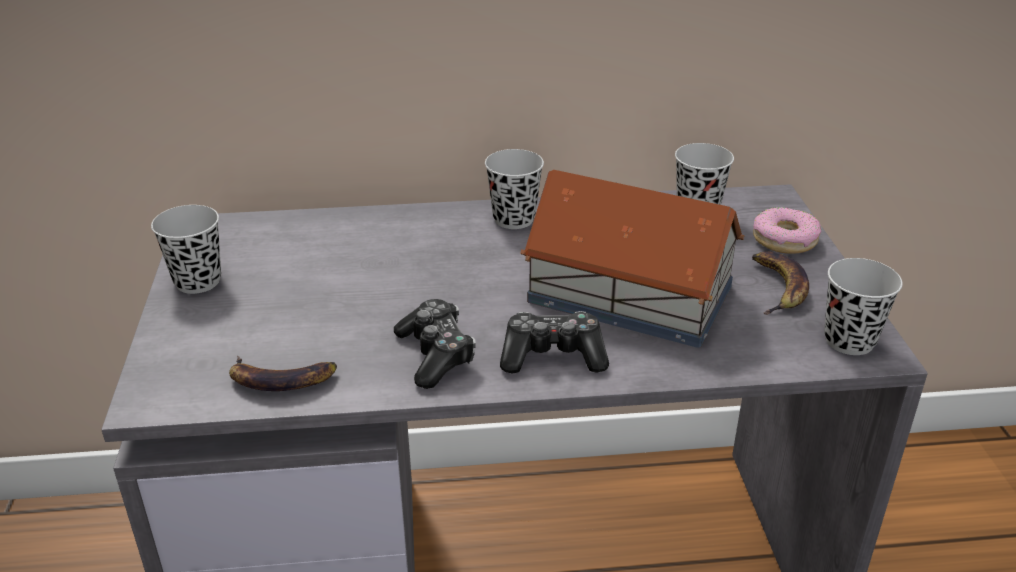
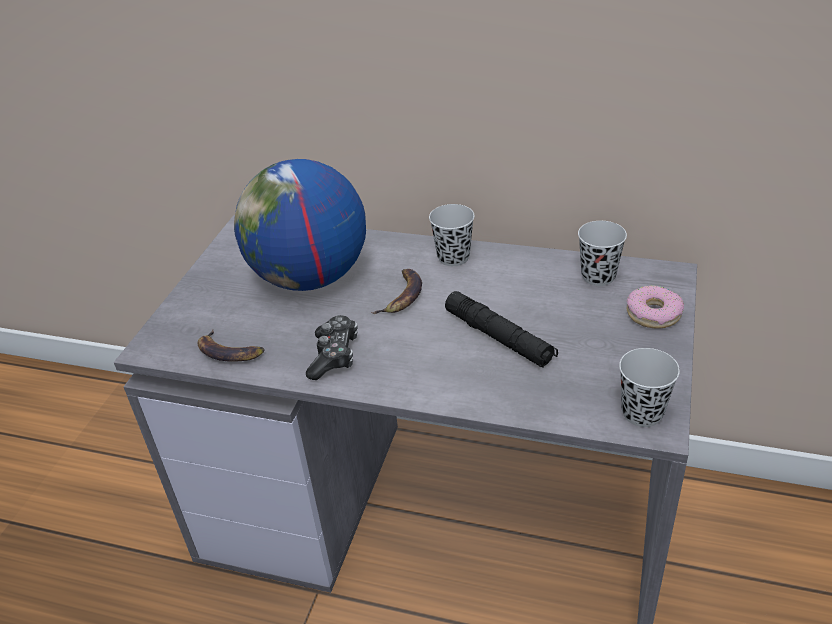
camera: 25 degrees right, 5 degrees up
(198, 281) = (219, 268): black cup -> none
(340, 271) = (310, 278): none -> globe
(553, 356) = (411, 374): game controller -> none
(632, 295) = (499, 337): toy house -> black flashlight
(777, 287) = (617, 354): banana -> banana (402, 296)

